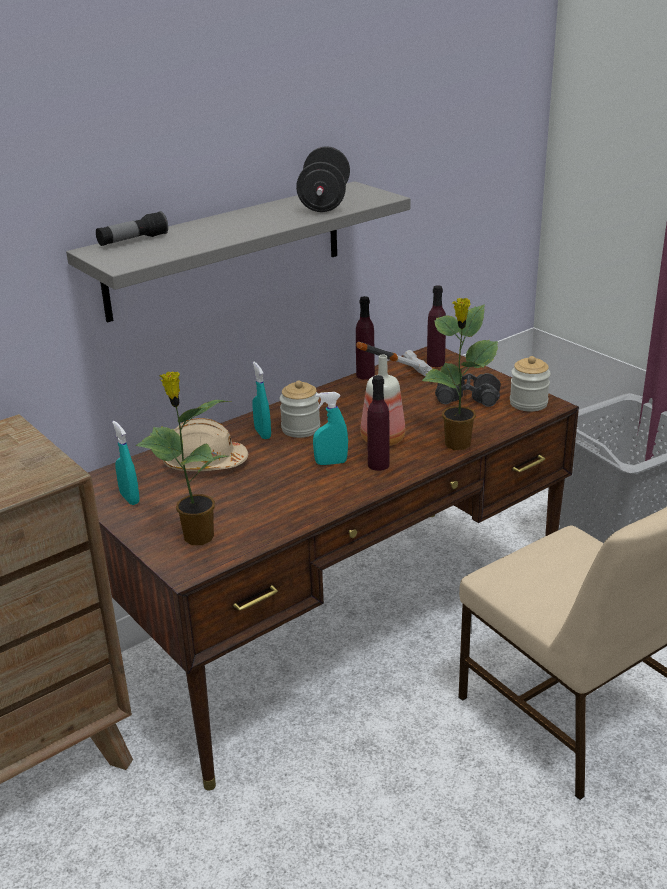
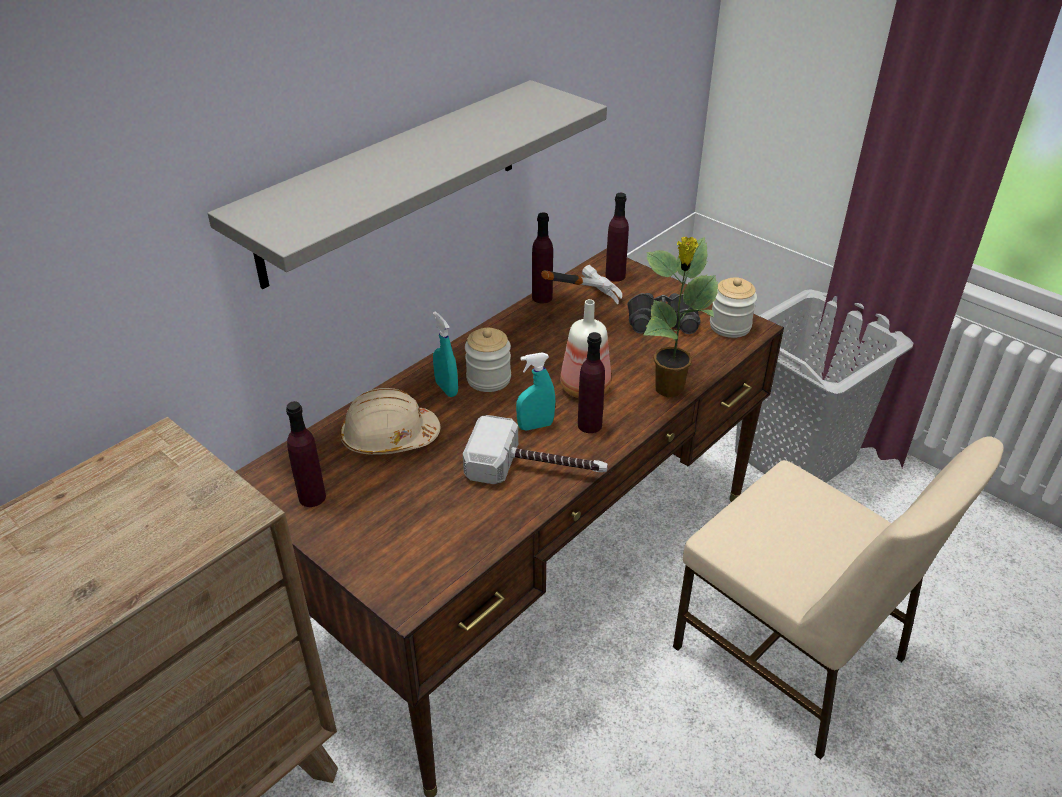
camera: 10 degrees left, 10 degrees up
(129, 498) = (312, 497): turquoise spray bottle -> purple bottle
(133, 241) = (290, 191): flashlight -> none
(196, 537) = (406, 549): potted plant -> none
(323, 492) = (537, 469): none -> hammer
(324, 202) = (508, 116): black dumbbell -> none

